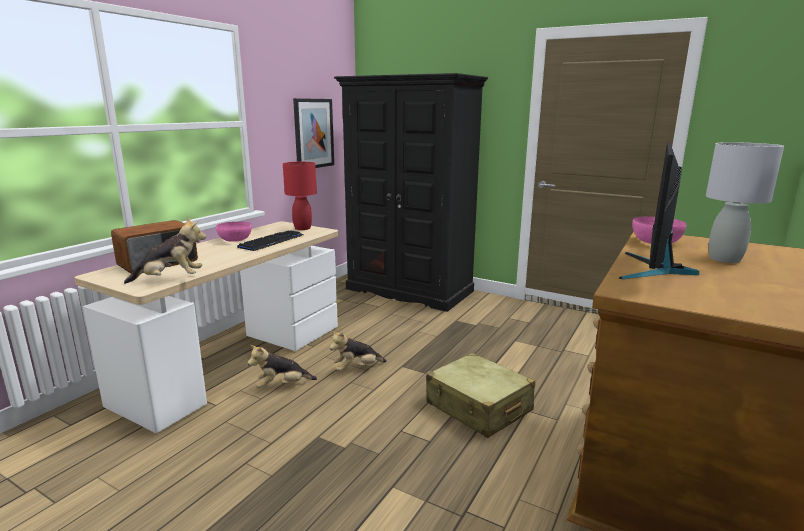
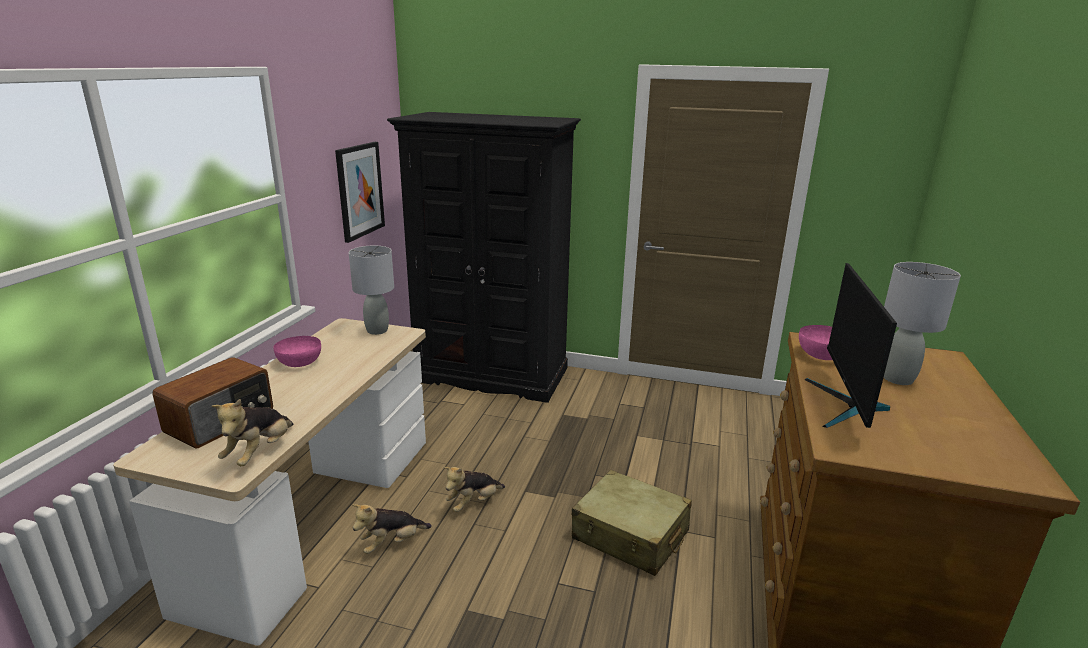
camera: 15 degrees left, 5 degrees up
(170, 279) = (260, 452): plush toy -> plush toy turned 135 degrees clockwise
(272, 241) = (352, 361): keyboard -> none
(302, 228) = (377, 331): red table lamp -> grey table lamp

